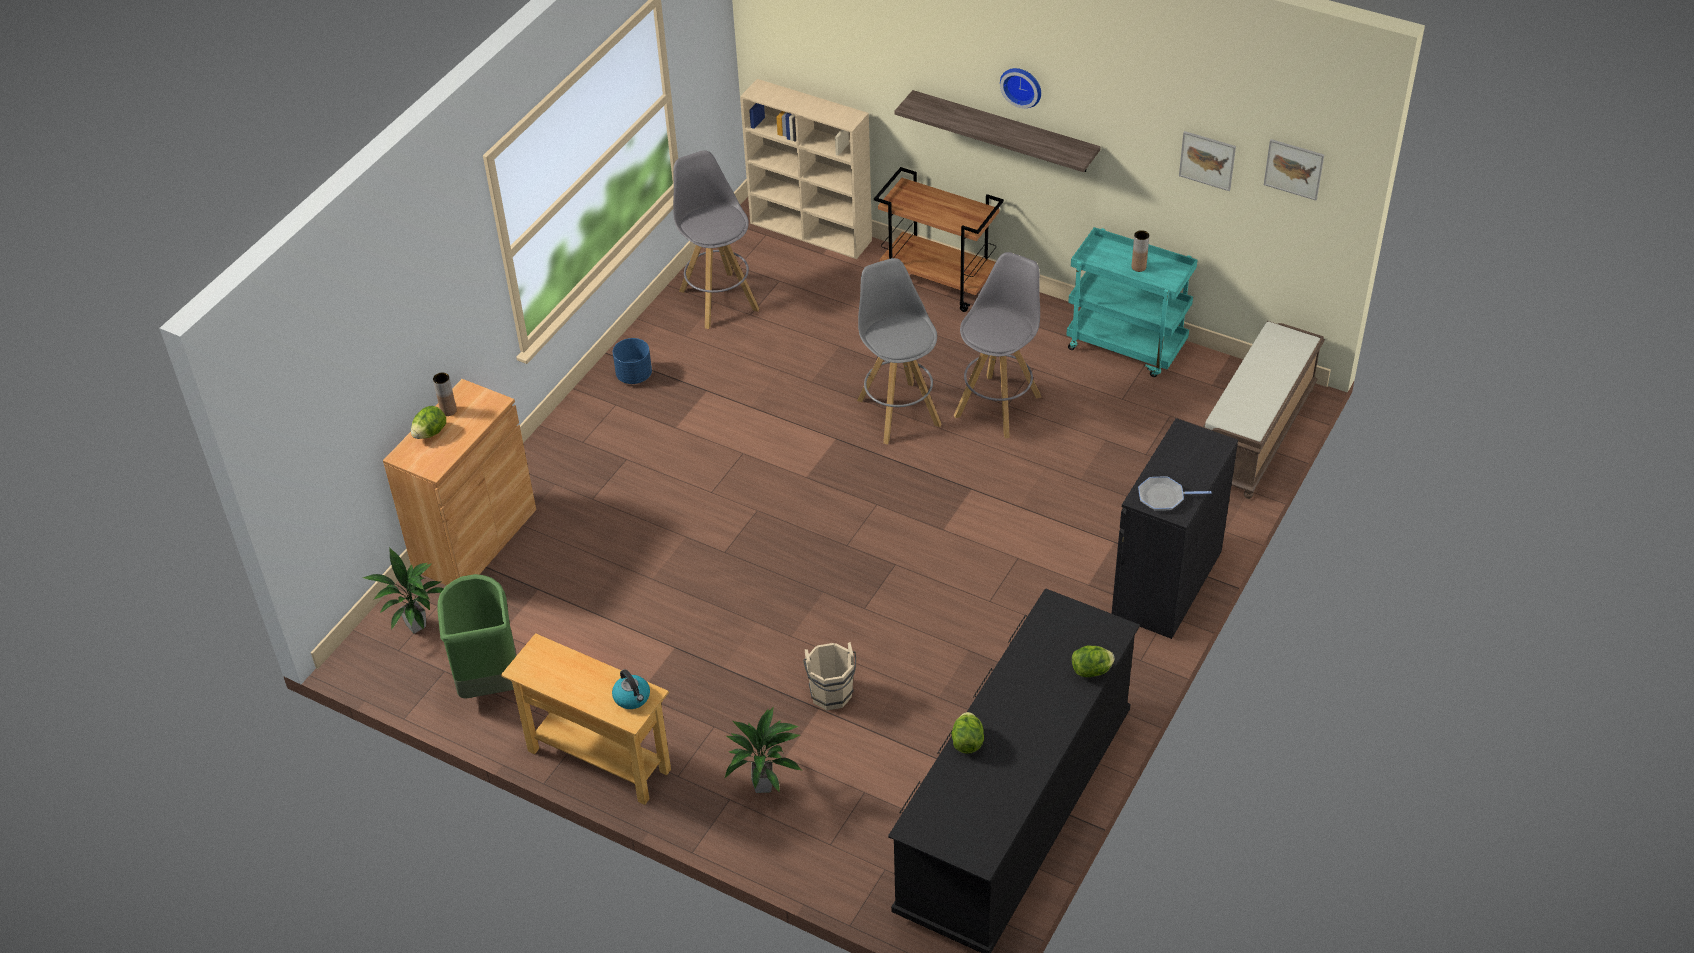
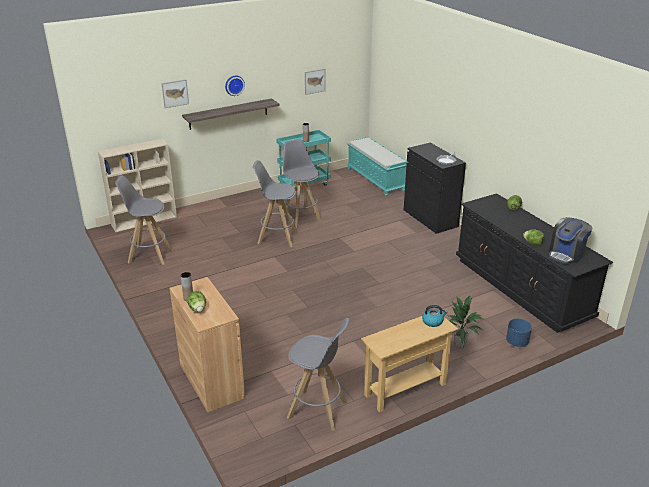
camera: 60 degrees left, 15 degrees down
(416, 626) = (251, 425): potted plant -> none
(489, 681) = (318, 410): green trash can -> grey stool
(634, 375) = (164, 293): blue planter -> blue planter (517, 342)
(831, 697) = (422, 308): beige bucket -> none
(939, 282) = (217, 205): brown cart -> none
(962, 802) = (566, 254): none -> coffee machine
(1256, 435) = (376, 179): brown bench -> turquoise bench
(1294, 169) = (347, 67): picture -> picture (175, 93)

